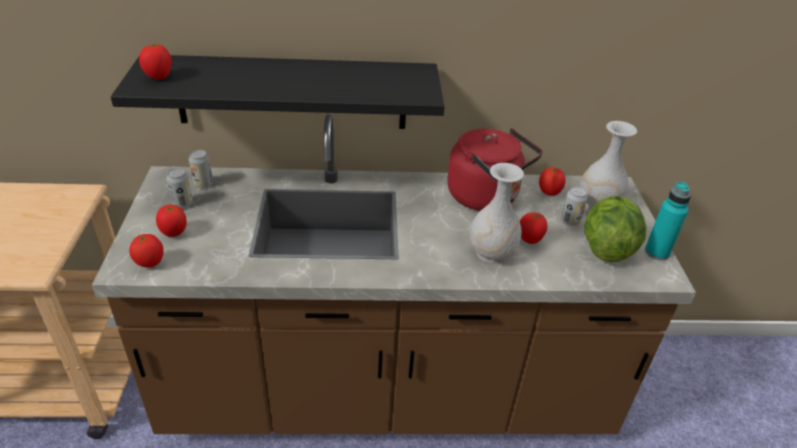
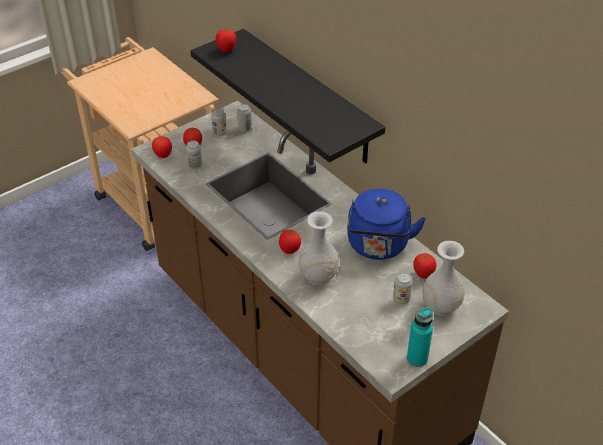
camera: 55 degrees right, 5 degrees up
(207, 248) = (195, 165): none -> can
(486, 197) = (378, 246): red kettle -> blue kettle
(530, 240) = (353, 288): tomato -> tomato (289, 250)
(606, 247) = (390, 329): lettuce -> none

